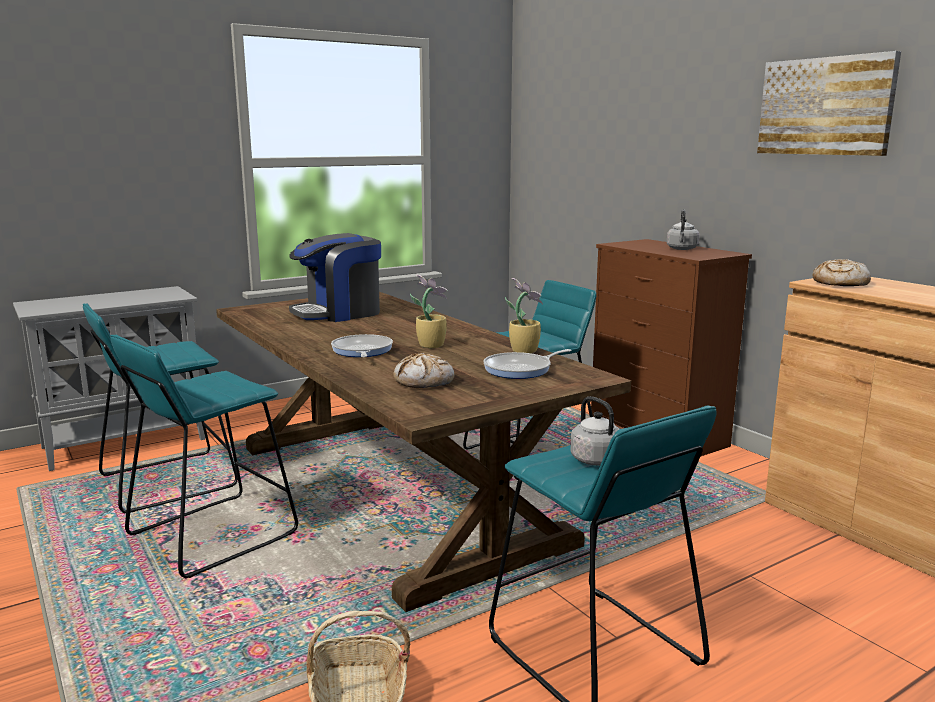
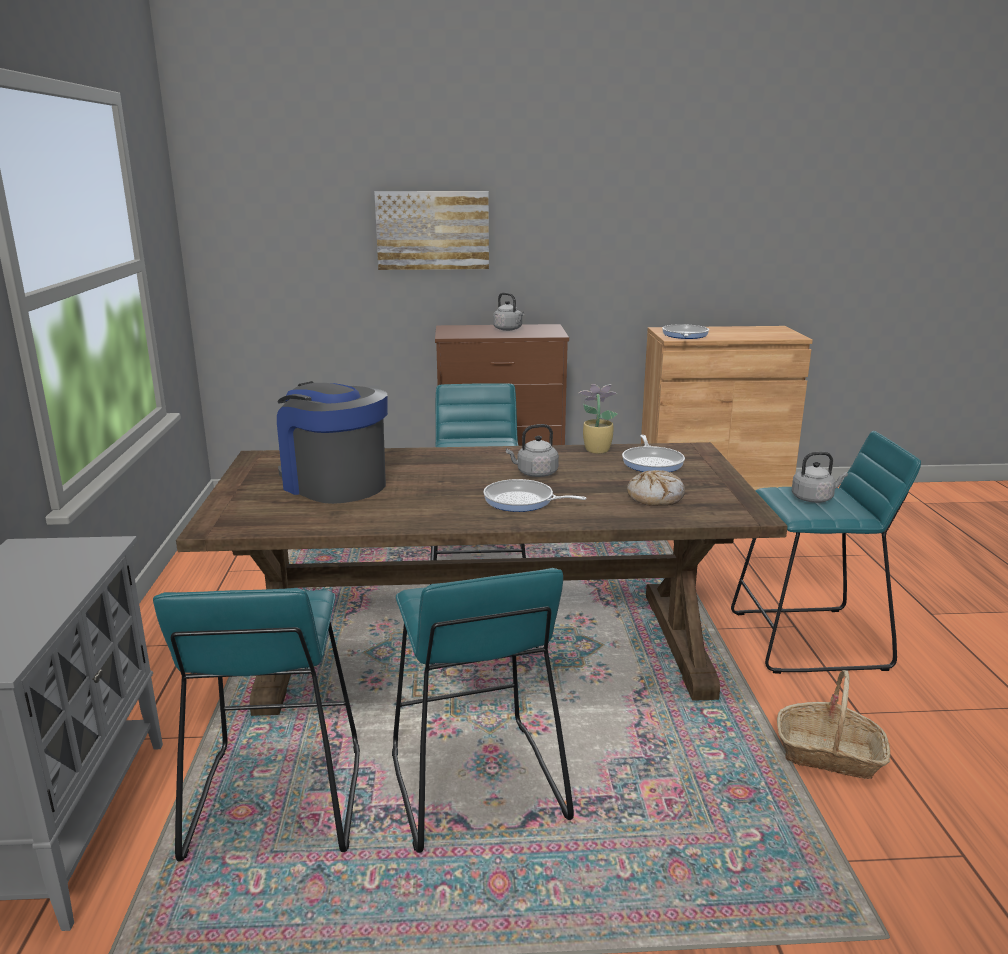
camera: 60 degrees left, 5 degrees up
(339, 313) = (334, 484): coffee machine -> coffee machine turned 135 degrees clockwise
(430, 345) = (535, 473): potted plant -> grey kettle
(825, 106) = (615, 196): picture -> picture (432, 230)
(839, 283) = (684, 335): bread -> frying pan

